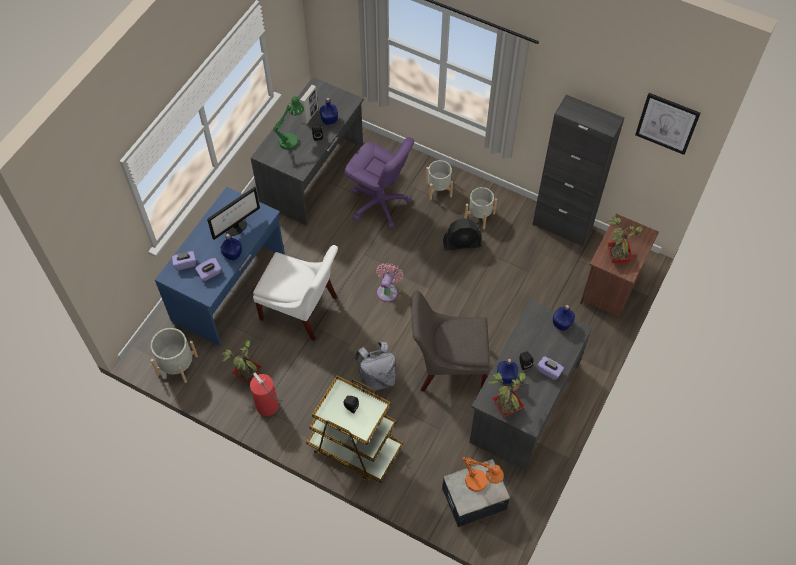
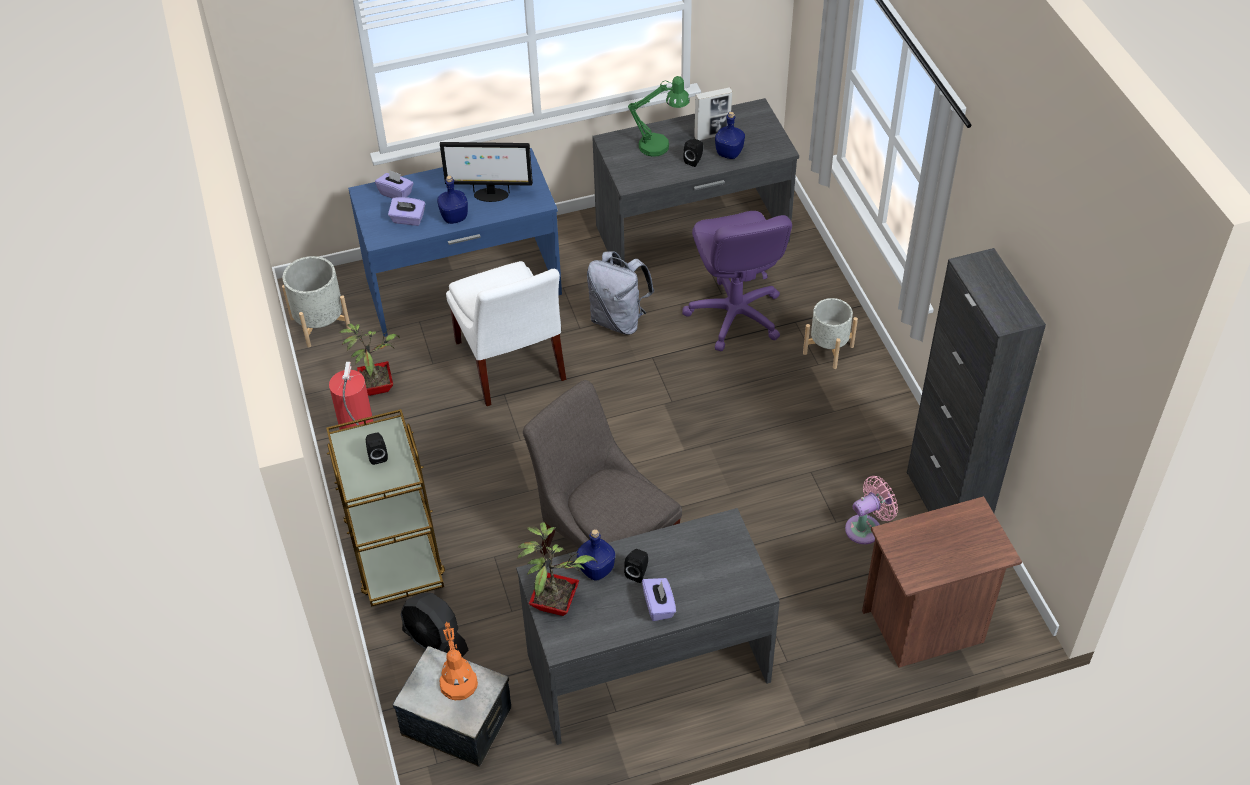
camera: 45 degrees right, 10 degrees down
(377, 378) = (506, 498): grey backpack -> grey backpack (619, 320)
(388, 290) = (632, 415): pink fan -> pink fan (866, 528)
(462, 244) = (785, 429): black fan -> black fan (435, 641)
(479, 216) = (846, 414): grey planter -> none
(561, 324) = (742, 566): blue bottle -> none
(617, 256) = (922, 546): potted plant -> none
(667, 123) = (1092, 362): picture -> none

